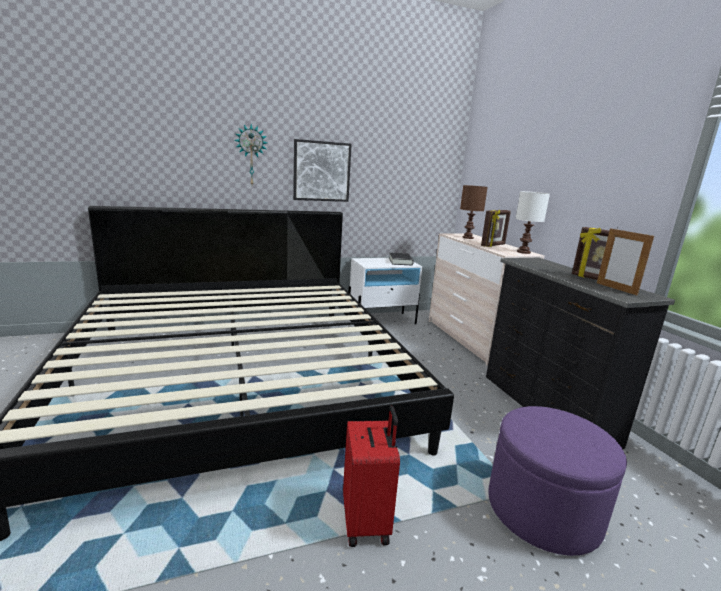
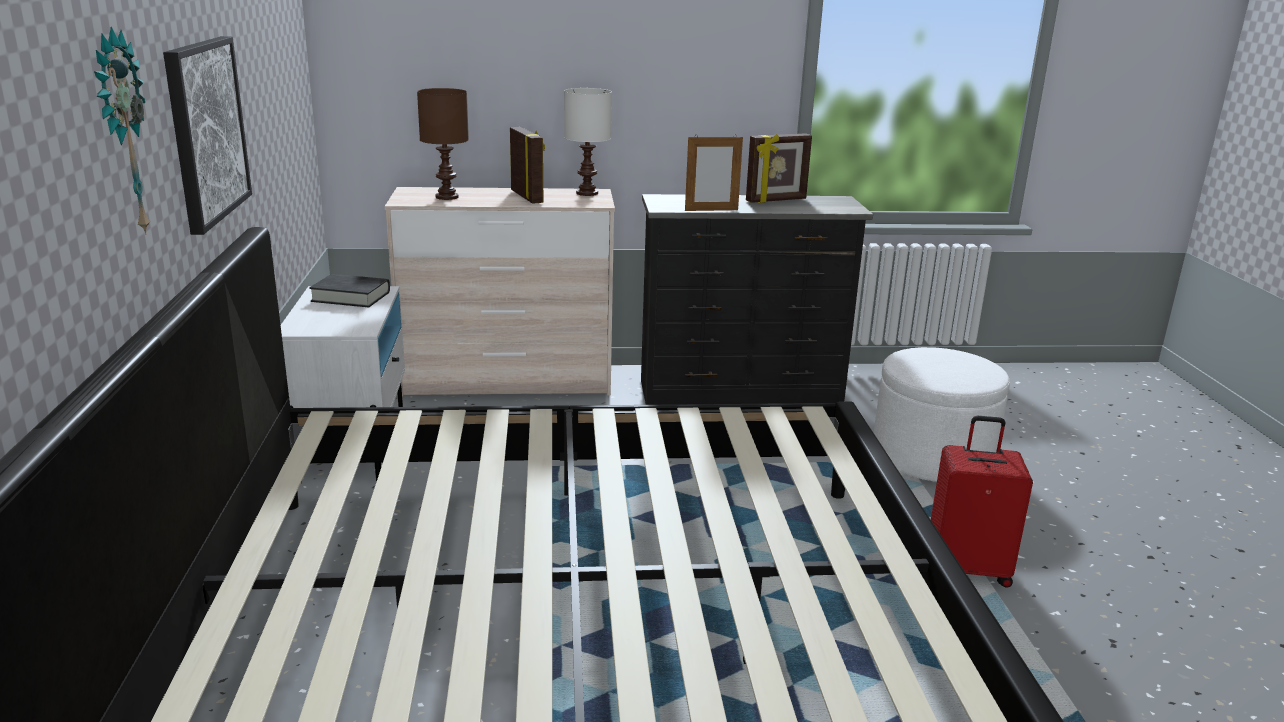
camera: 75 degrees left, 5 degrees up
(543, 510) = (932, 457): purple ottoman -> white ottoman
(616, 289) = (816, 203): picture frame -> picture frame (711, 210)

